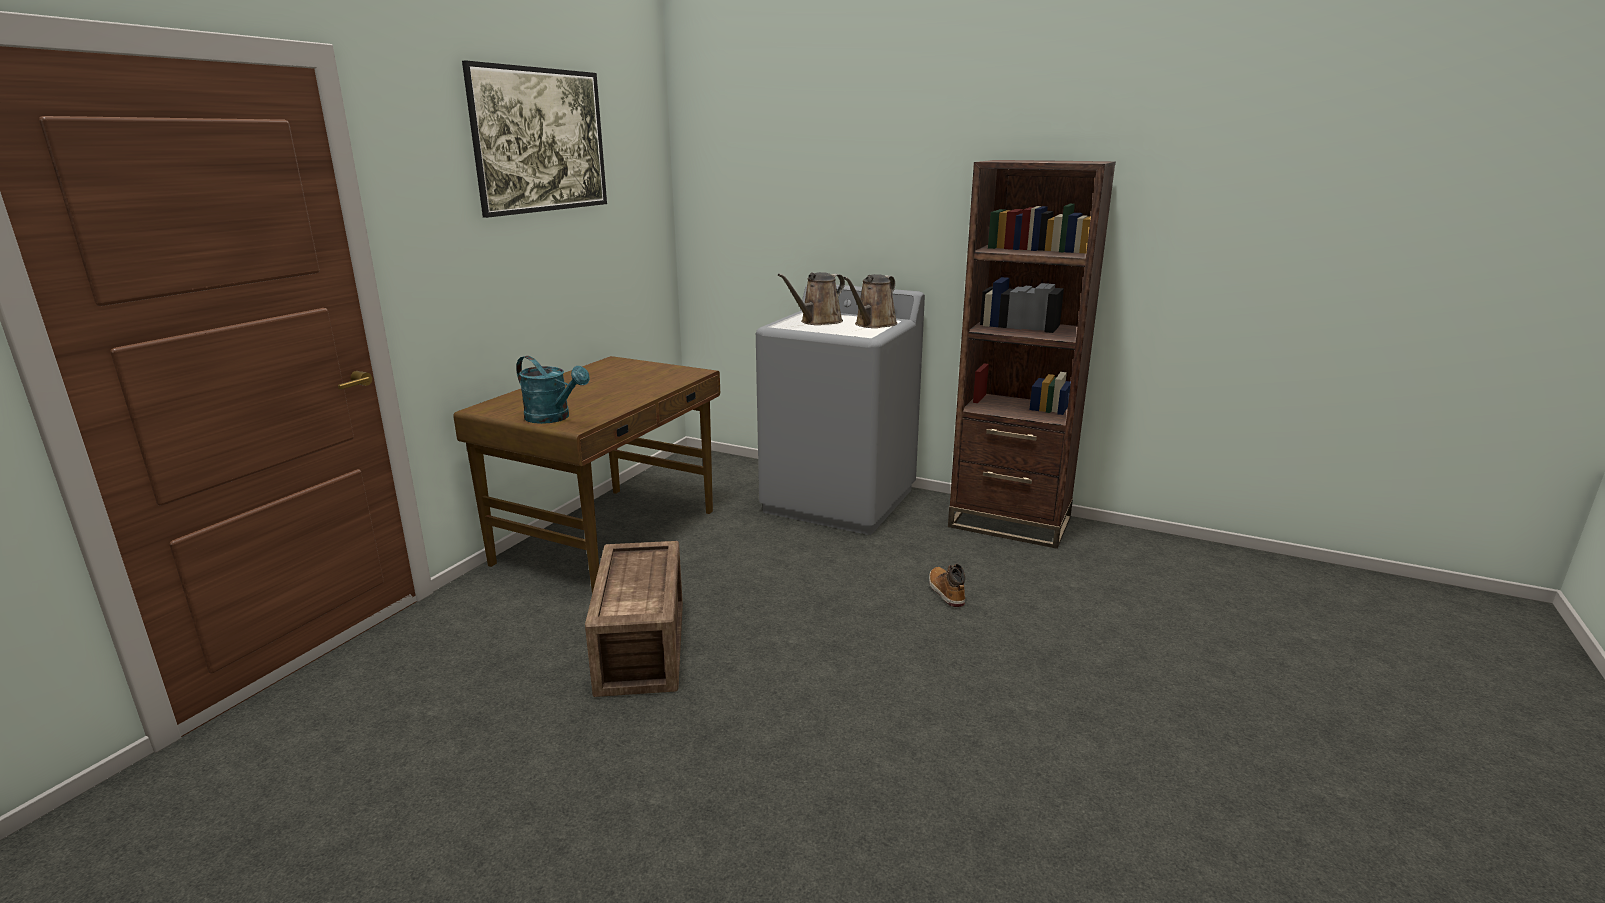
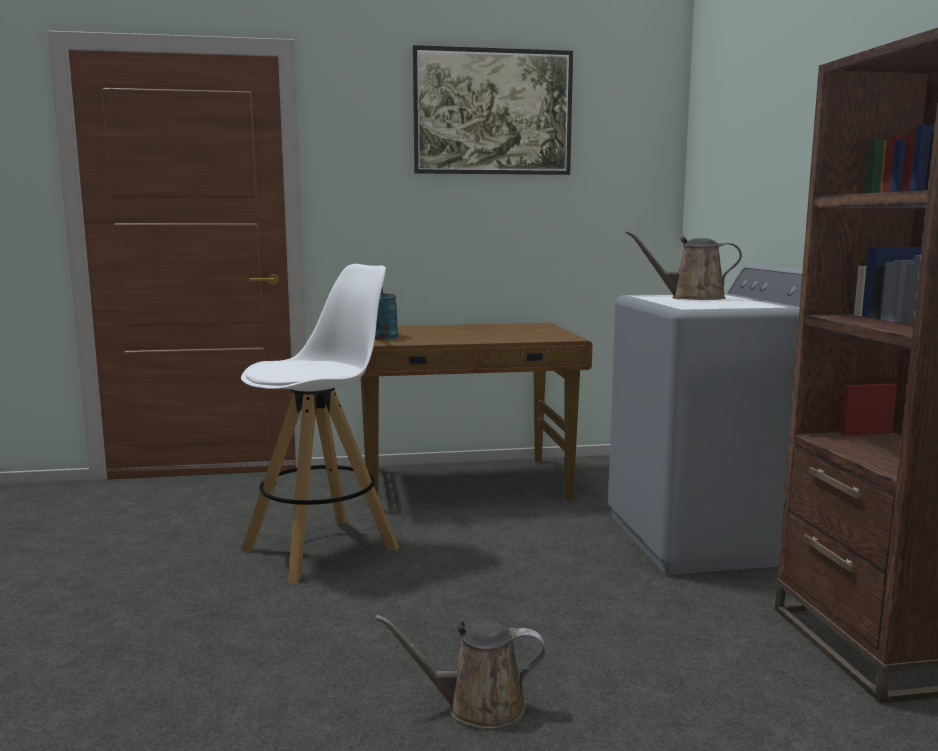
camera: 55 degrees right, 10 degrees down
(644, 645) = (322, 548): crate -> white stool
(873, 324) = (738, 305): brown watering can -> brown watering can (477, 706)
(945, 591) = (616, 652): boot -> none

